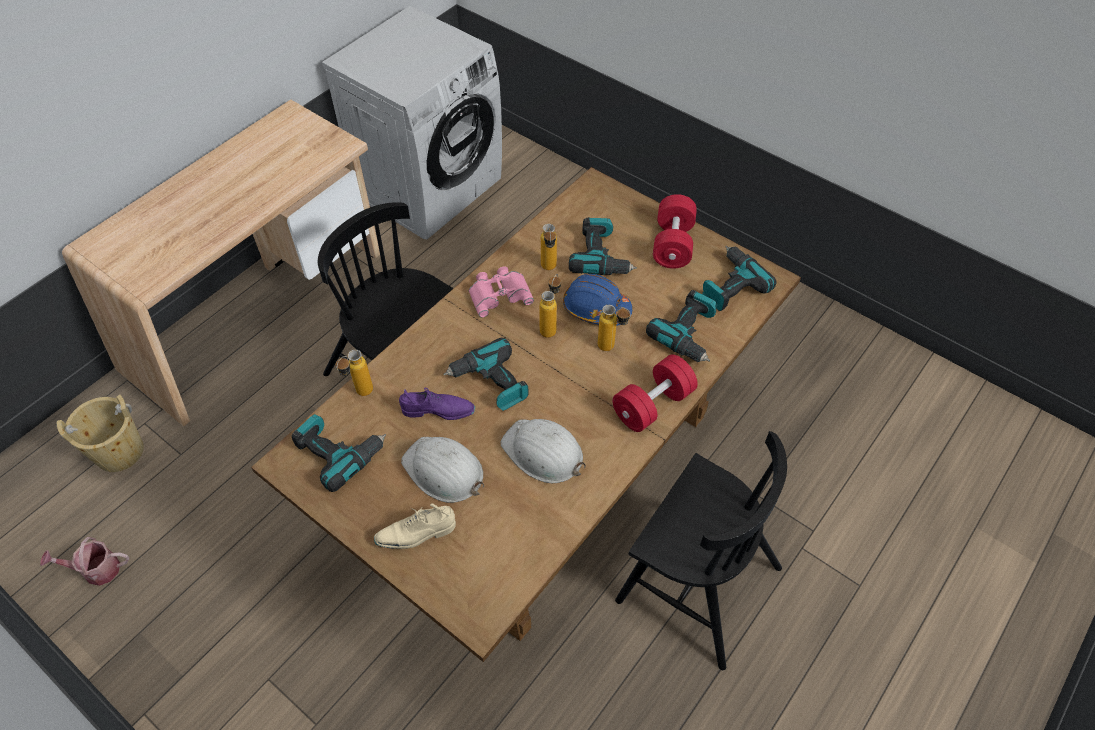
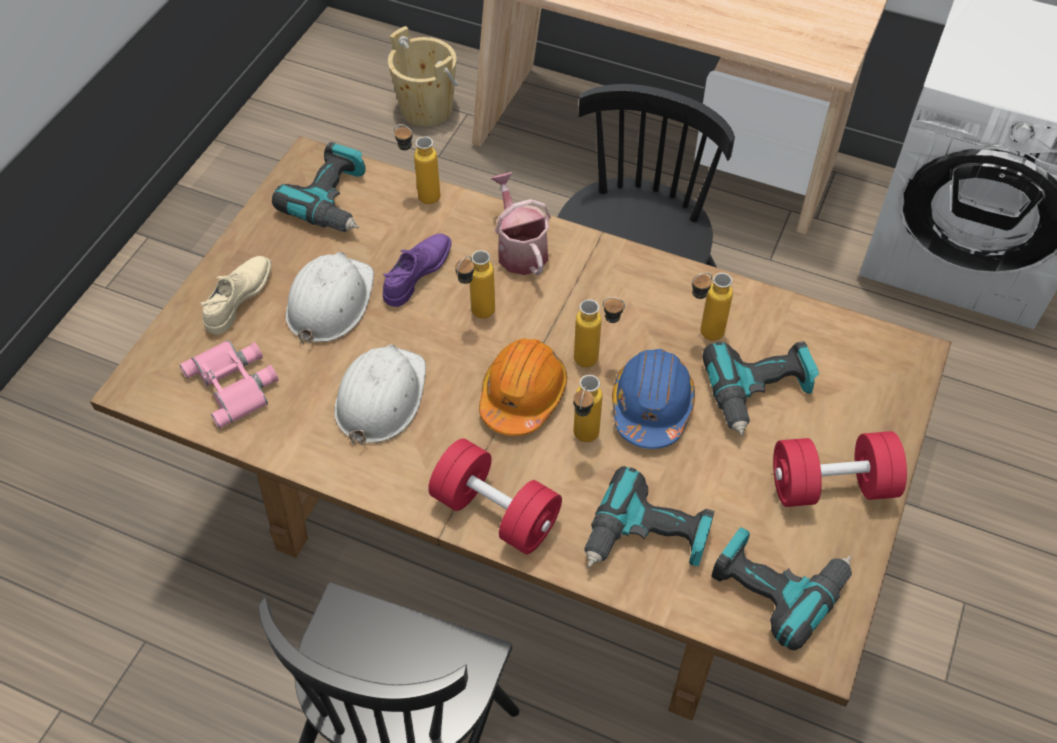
camera: 75 degrees right, 0 degrees up
(96, 569) = (289, 144): watering can -> watering can (519, 249)
(416, 534) = (239, 299): beige shoe -> beige shoe turned 60 degrees clockwise
(438, 411) = (417, 274): purple shoe -> purple shoe turned 135 degrees counterclockwise
(490, 383) = (476, 316): power drill -> bottle
(499, 293) = (633, 289): pink binoculars -> pink binoculars (235, 384)
(567, 371) = (522, 395): none -> orange hard hat

